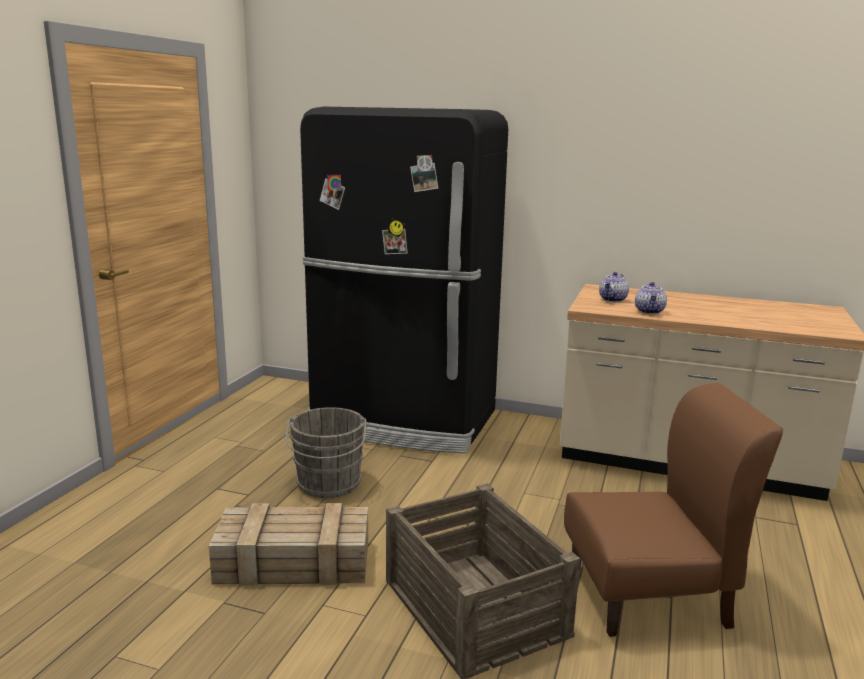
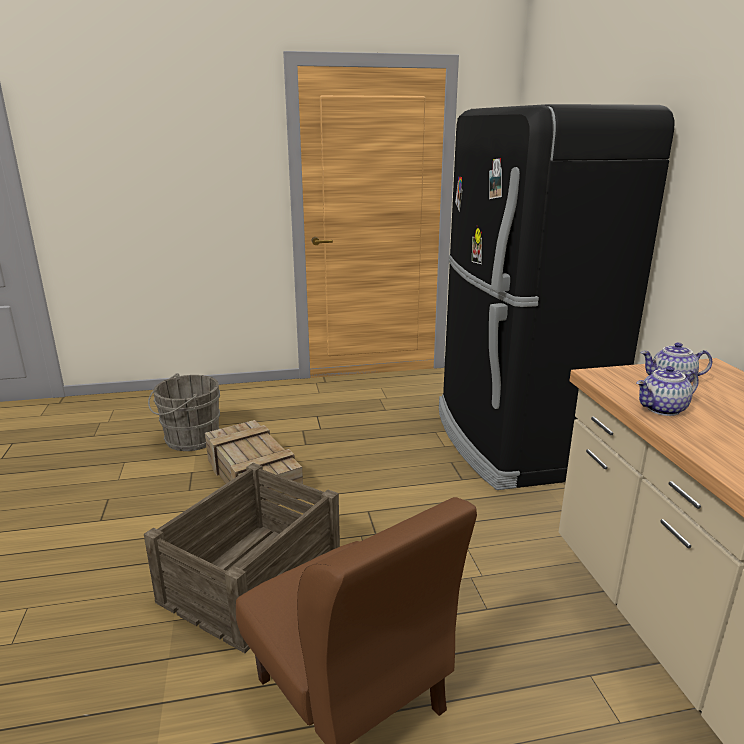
camera: 60 degrees right, 5 degrees up
(328, 485) = (365, 450): grey bucket -> grey bucket (189, 439)

